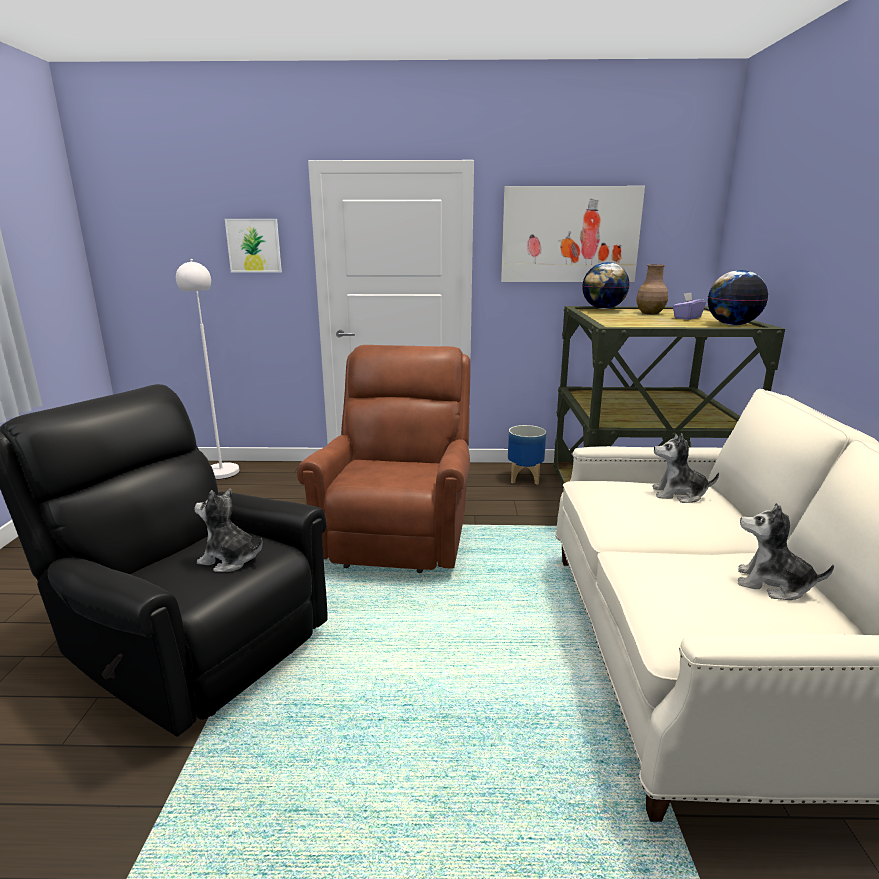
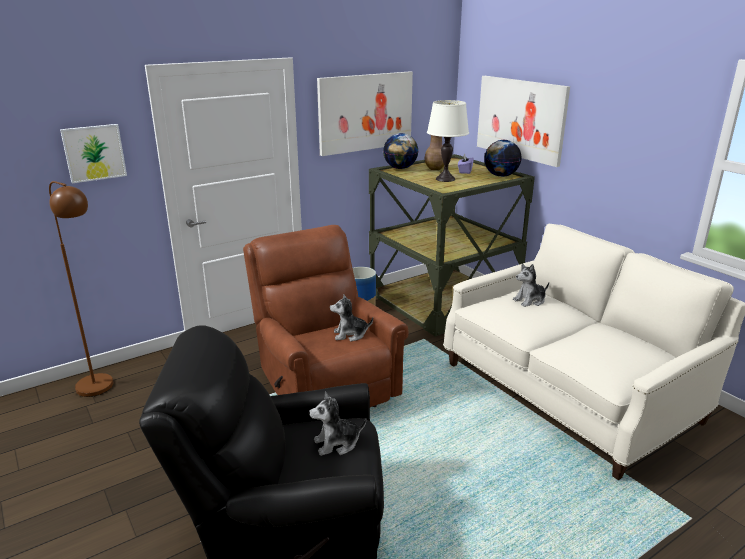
camera: 35 degrees left, 5 degrees up
(222, 477) = (101, 390): white floor lamp -> brown floor lamp
(642, 320) = (445, 179): none -> white table lamp
(772, 585) = (621, 341): plush toy -> plush toy (350, 334)
(782, 242) = (520, 119): none -> picture

